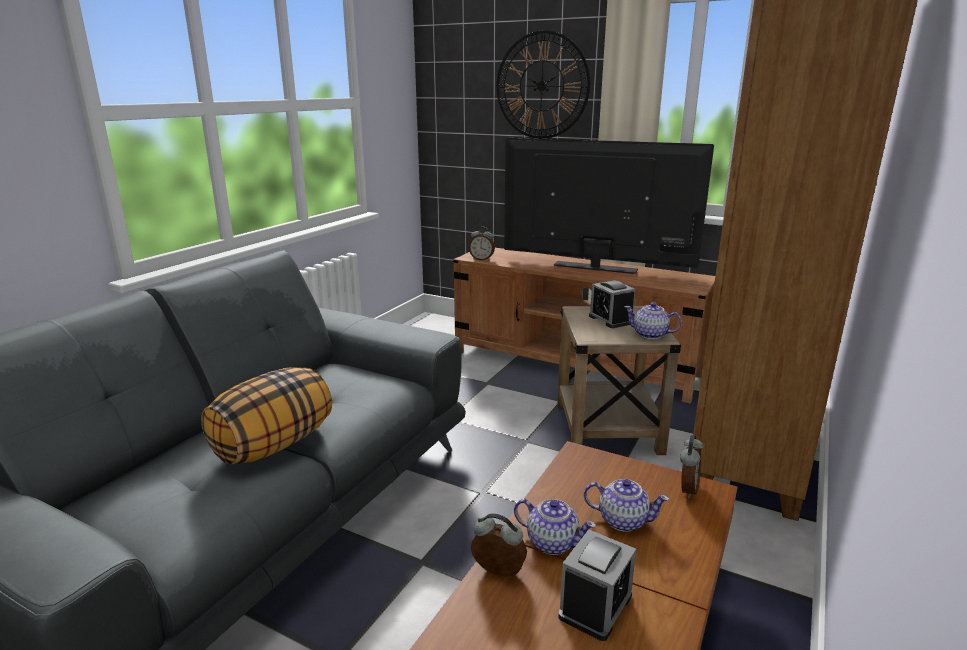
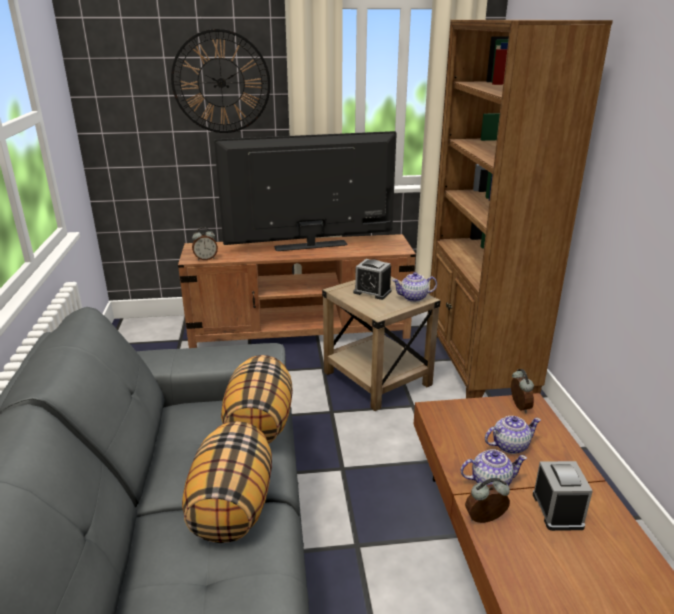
camera: 35 degrees left, 5 degrees up
(375, 397) = (259, 424): none -> pillow

